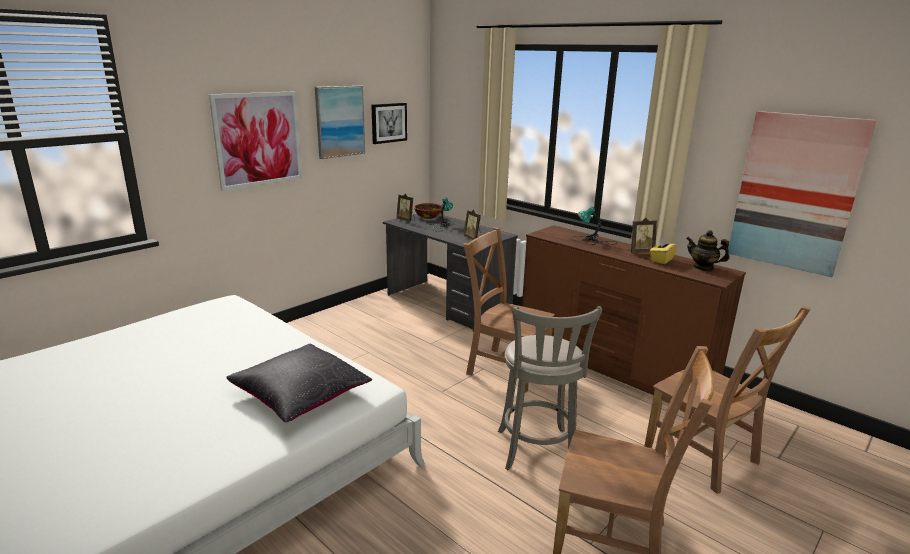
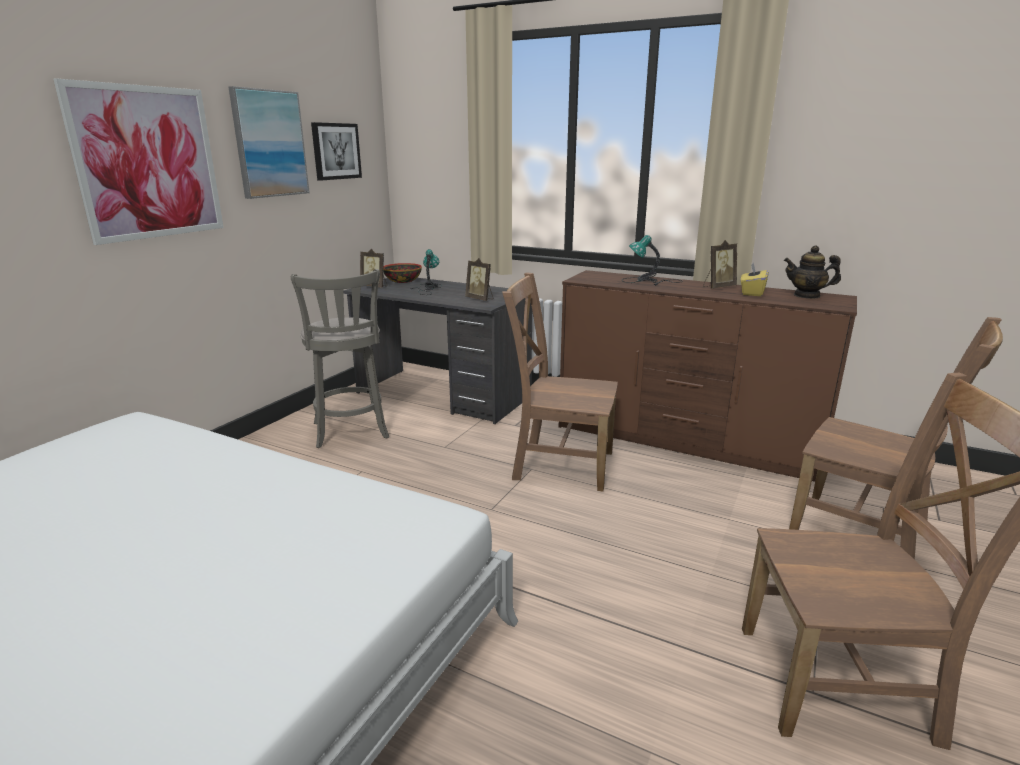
camera: 15 degrees left, 0 degrees up
(300, 395) = (320, 551): black pillow -> none
(537, 452) = (663, 570): grey stool -> grey stool (351, 432)
(795, 192) = (907, 190): picture -> none

